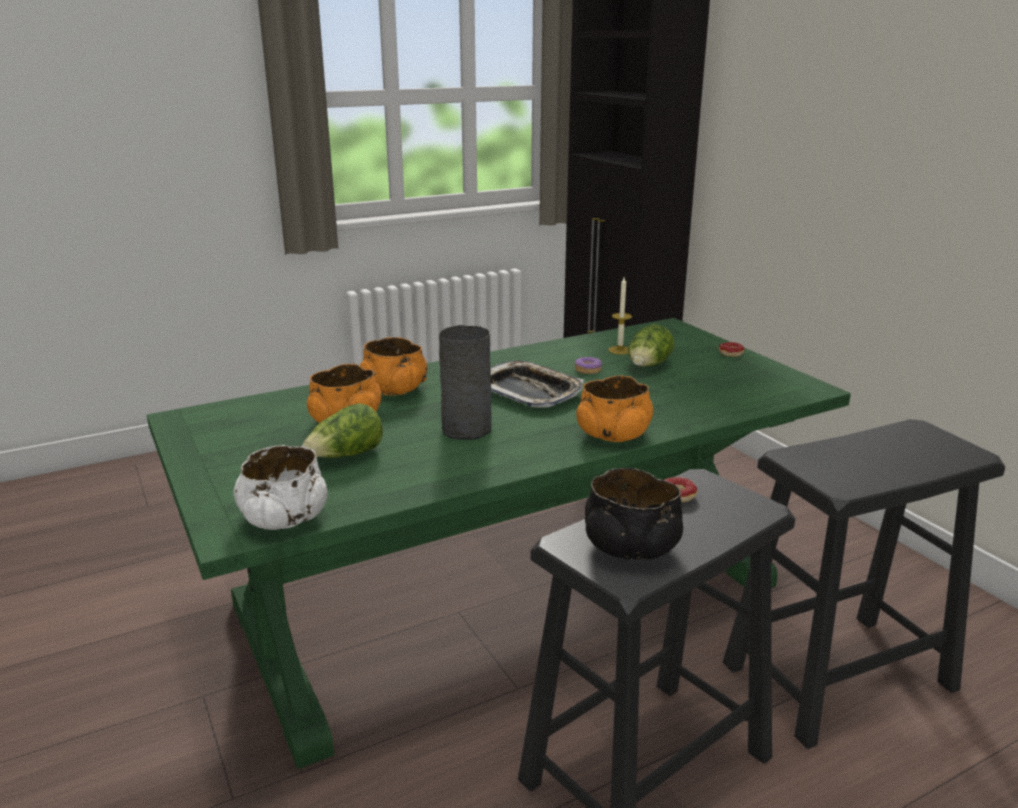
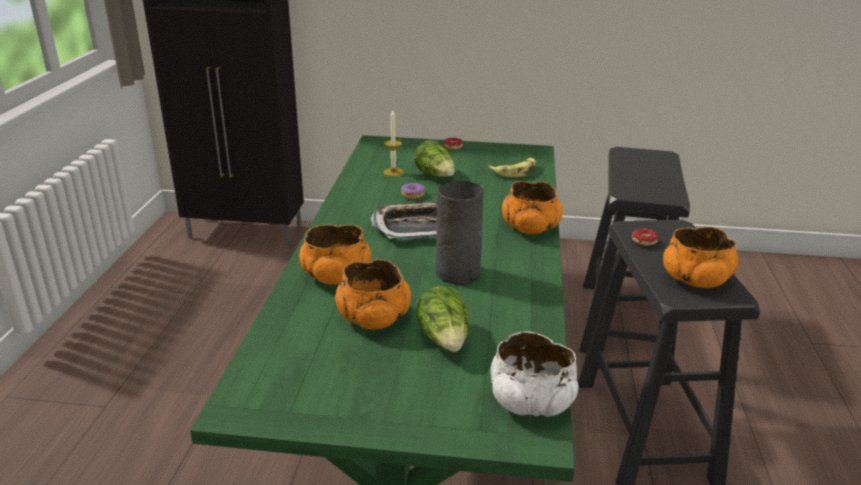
camera: 55 degrees left, 5 degrees up
(630, 546) = (695, 279): black bowl -> orange bowl
(734, 394) = (515, 171): none -> banana

